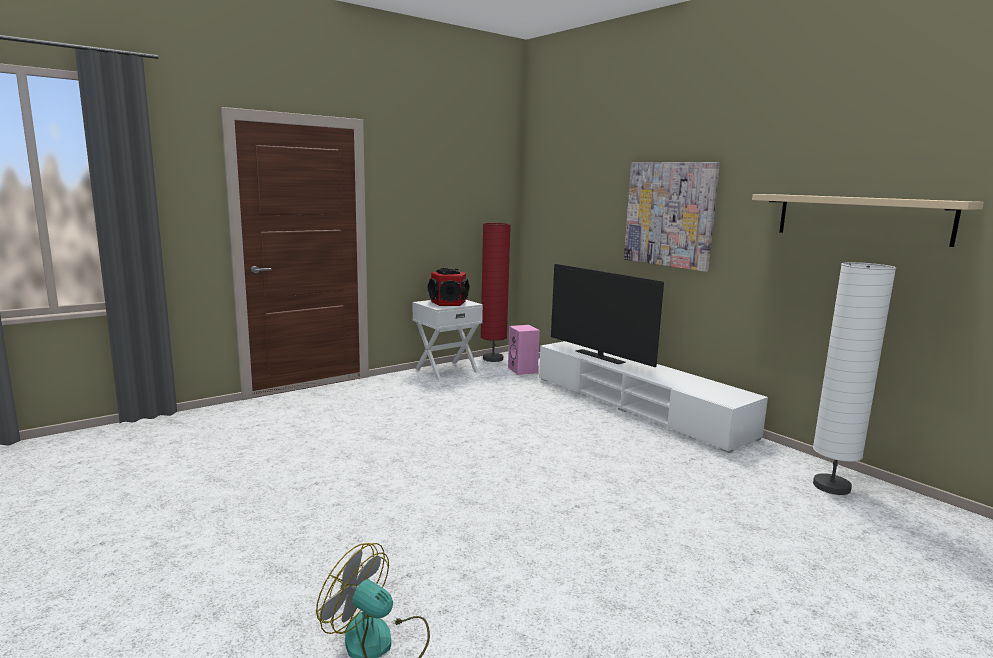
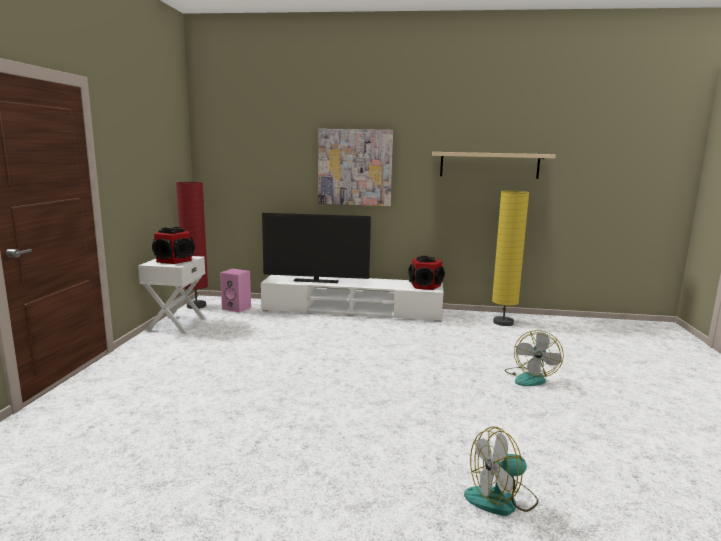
camera: 45 degrees left, 0 degrees up
(706, 563) = (530, 377): none -> fan
(726, 395) = (425, 286): none -> speaker
(831, 486) = (503, 322): white floor lamp -> yellow floor lamp

